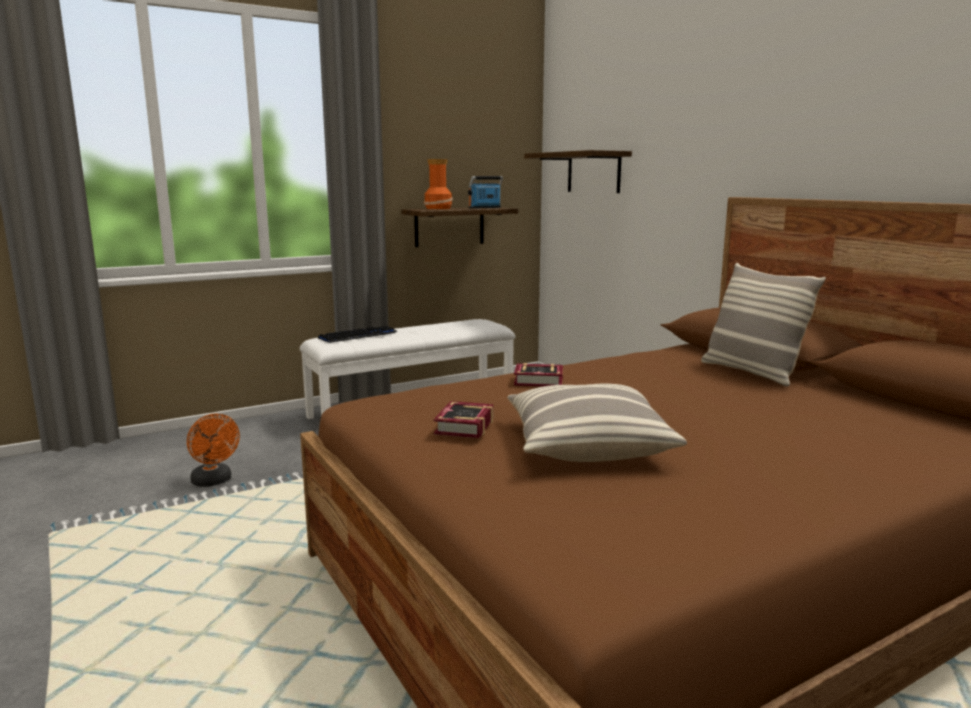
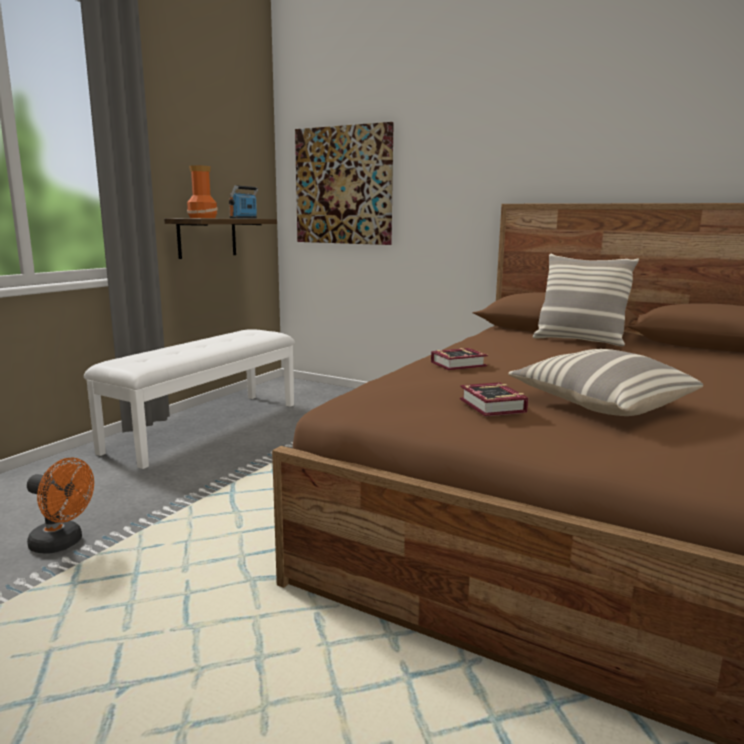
camera: 30 degrees left, 0 degrees up
(358, 336) = (152, 355): keyboard -> none
(593, 172) = (343, 186): shelf -> picture

